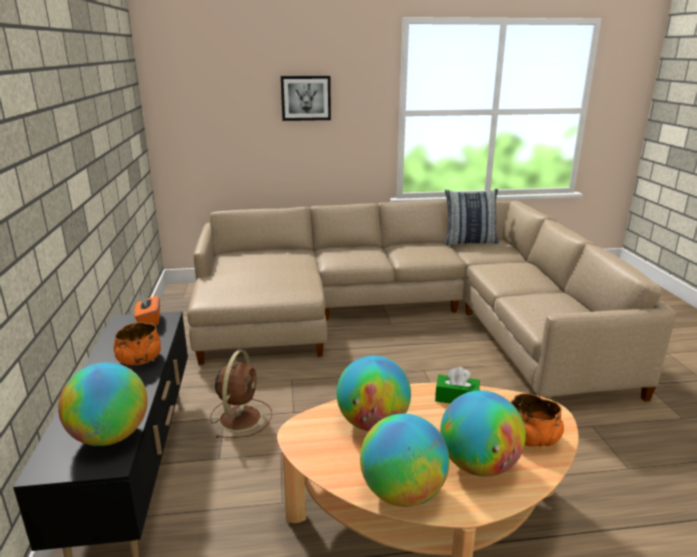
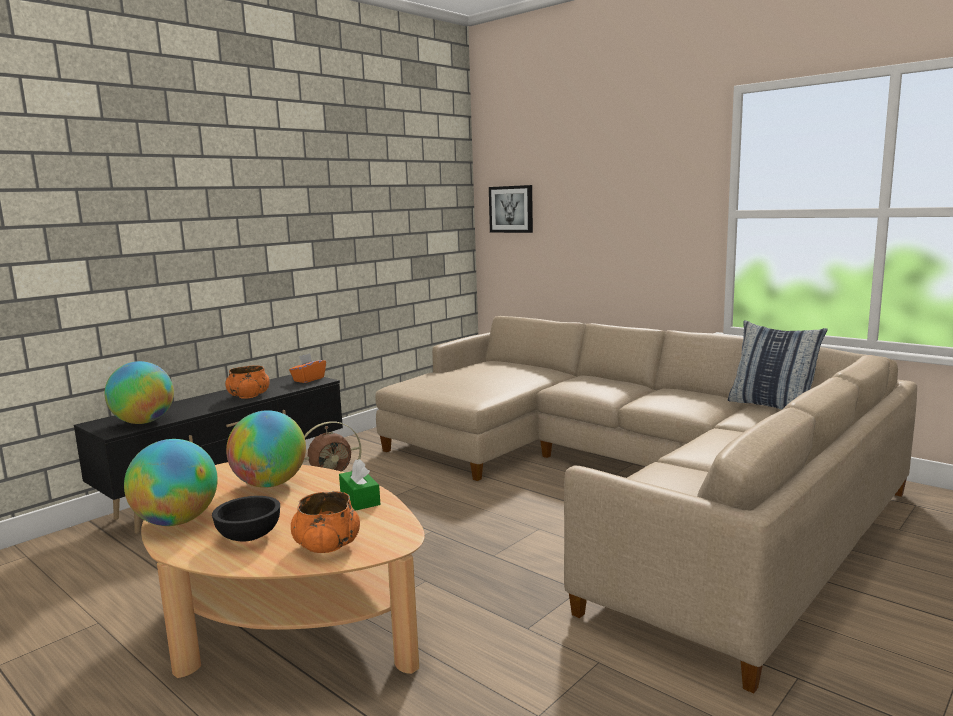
camera: 50 degrees right, 10 degrees down
(306, 98) = (615, 196): picture -> picture (511, 209)
(478, 465) = (249, 536): globe -> black bowl

